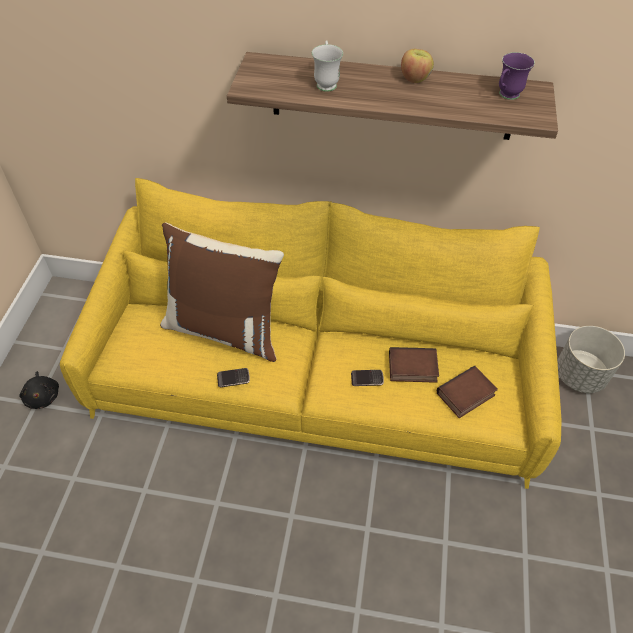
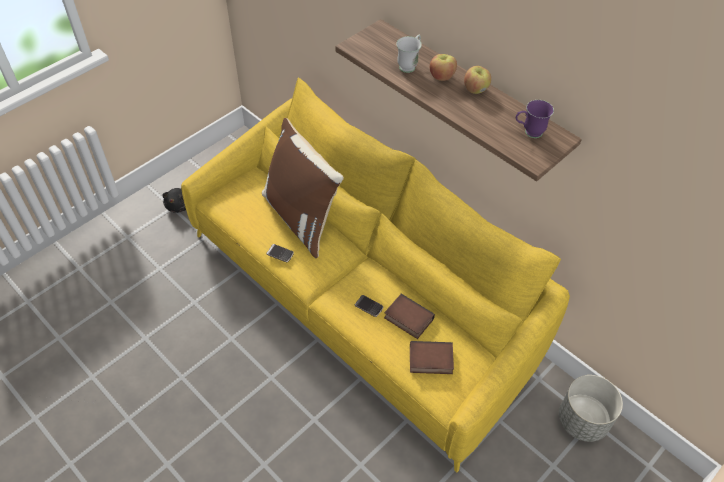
camera: 35 degrees right, 0 degrees up
(370, 80) = (442, 76): none -> apple

